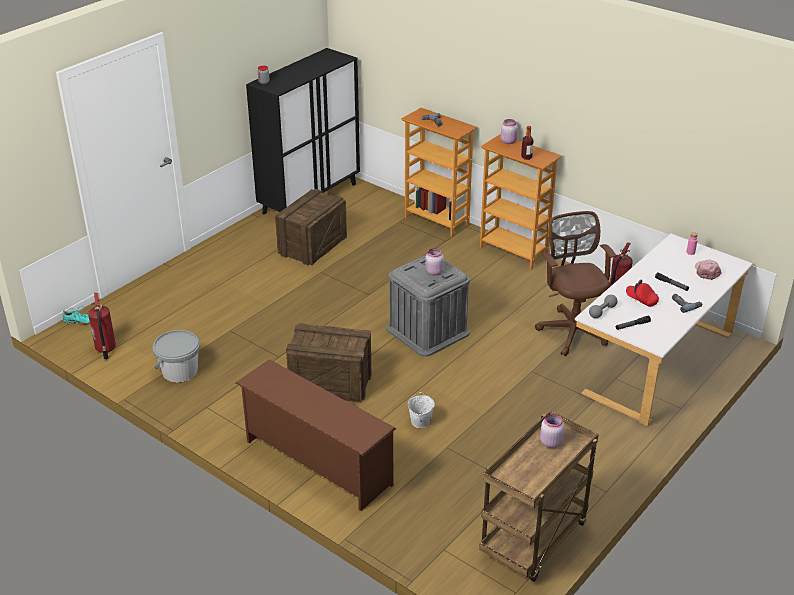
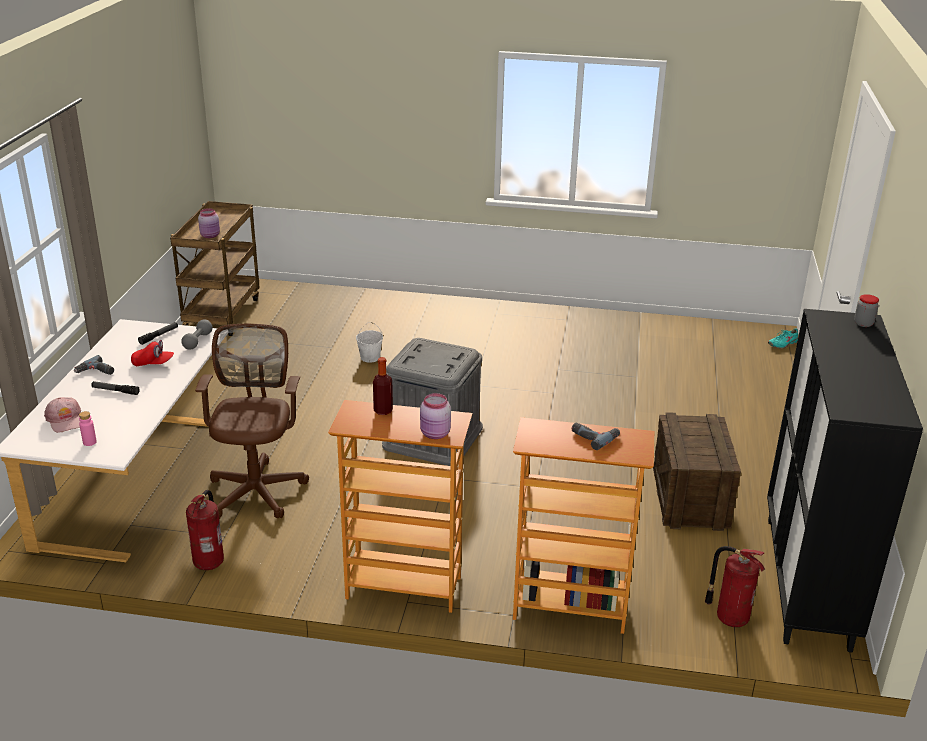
camera: 150 degrees right, 5 degrees down
(105, 349) = (718, 332): fire extinguisher -> fire extinguisher (730, 617)
(180, 371) = (628, 335): grey bucket -> none
(316, 463) = (433, 311): brown shoe rack -> none
(330, 383) = (483, 362): crate -> none
(433, 272) = (428, 358): pink jar -> none
(572, 330) = (257, 490): brown office chair -> brown office chair turned 135 degrees counterclockwise

